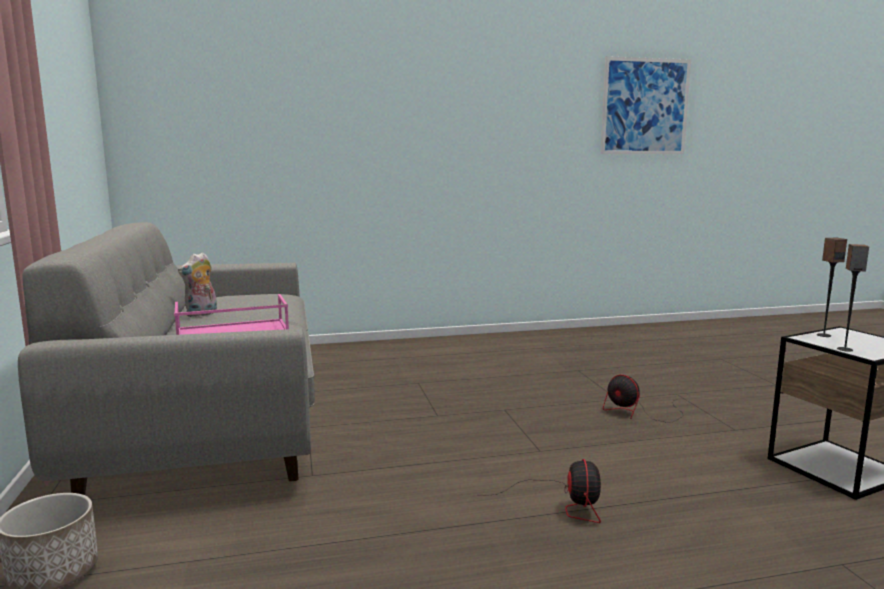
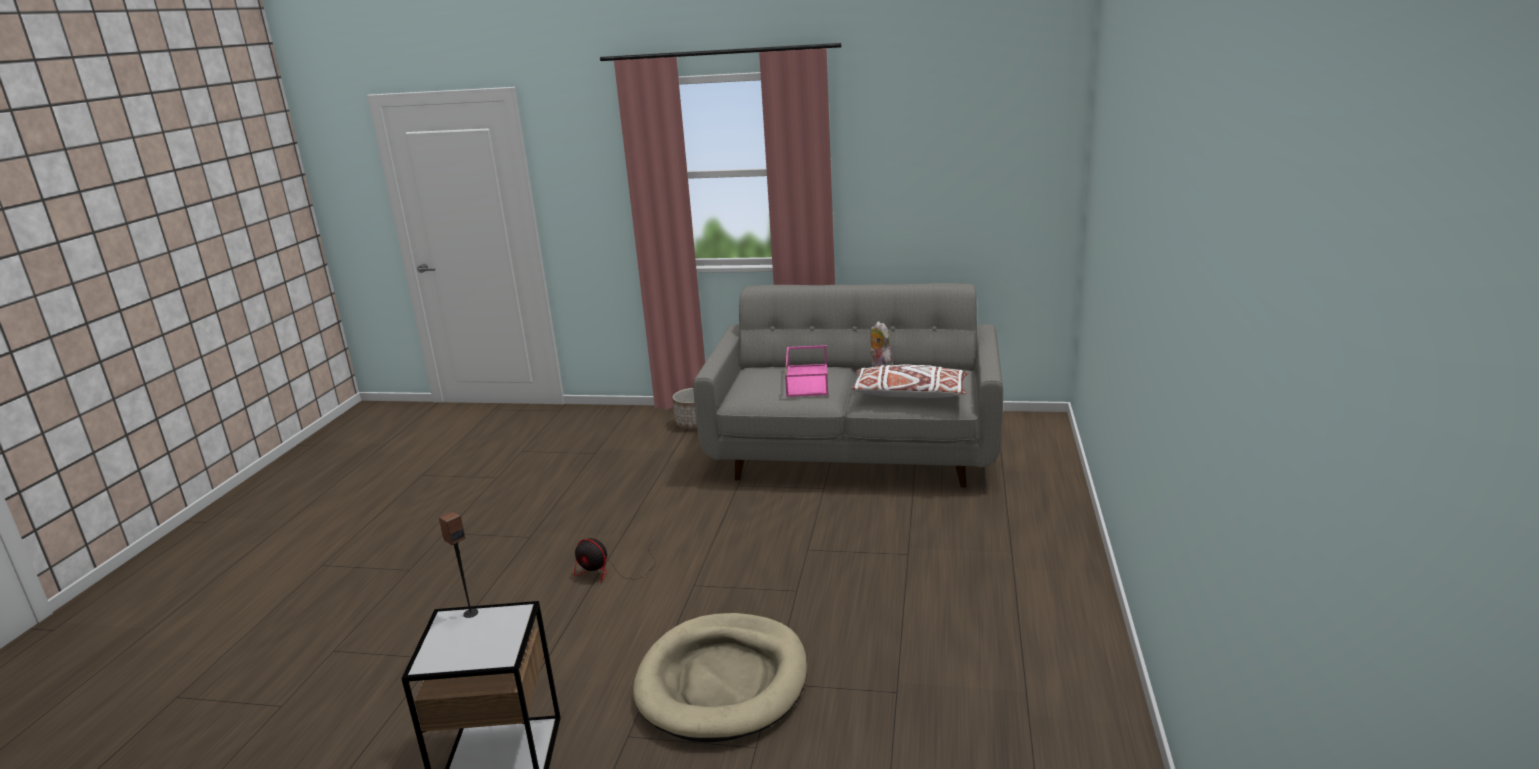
camera: 115 degrees right, 10 degrees up
(275, 302) = (909, 394): none -> white pillow
(639, 413) = (723, 681): fan -> beige dog bed
(645, 107) = (1288, 408): picture -> none
(823, 335) = (510, 630): speaker -> none

